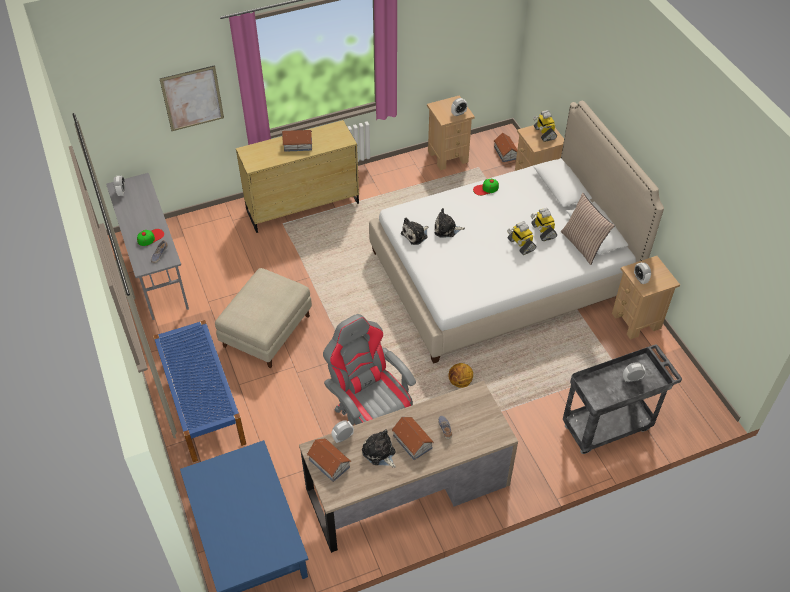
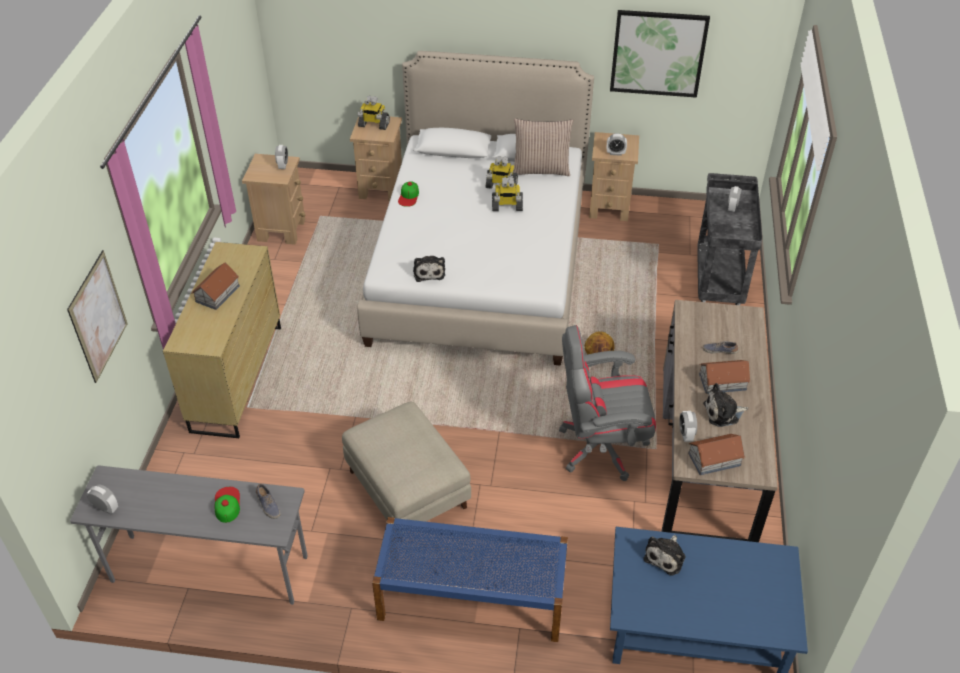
camera: 60 degrees left, 5 degrees down
(446, 229) = (441, 246): plush toy -> plush toy (666, 556)
(505, 153) = (319, 189): toy house -> none
(709, 228) = (658, 53): none -> picture

